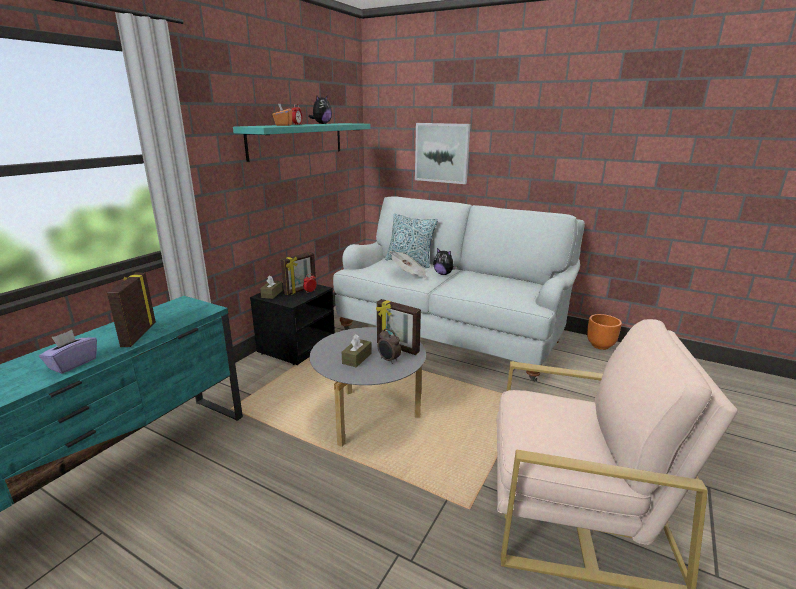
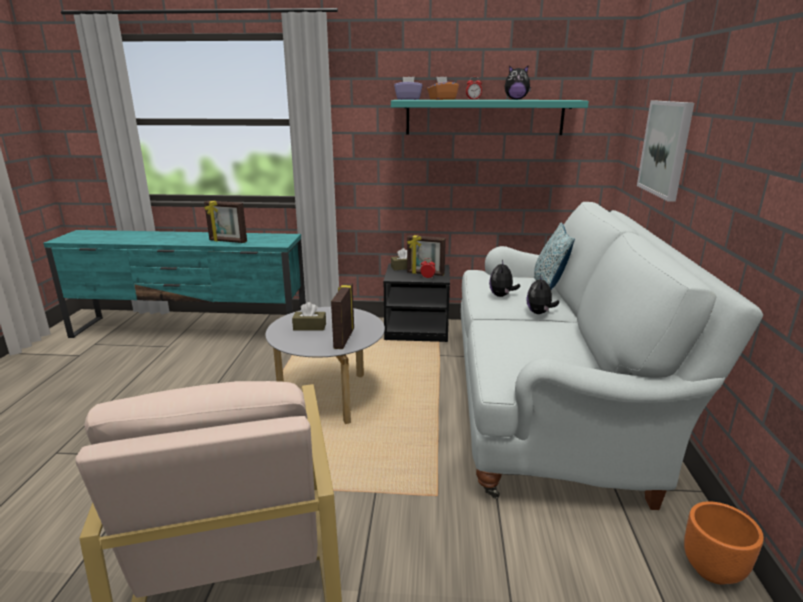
camera: 65 degrees right, 0 degrees up
(73, 364) = (183, 241): purple tissue box -> purple tissue box (408, 99)
(138, 335) = (227, 241): picture frame -> picture frame turned 135 degrees counterclockwise
(388, 360) = (315, 340): alarm clock -> none
(409, 274) = (502, 296): newspaper -> plush toy

